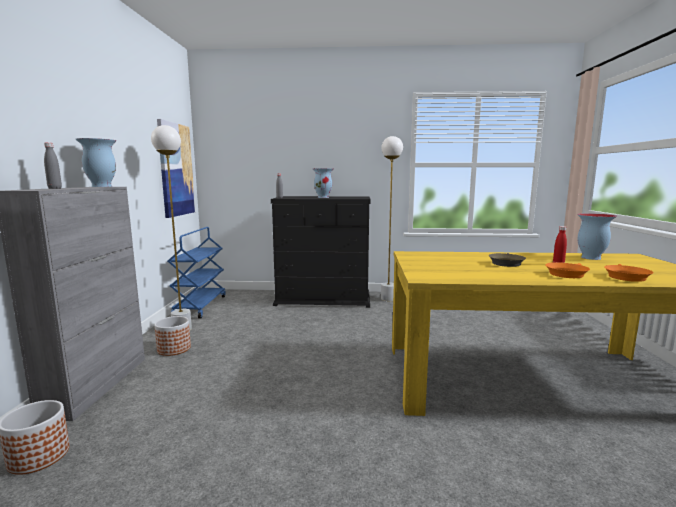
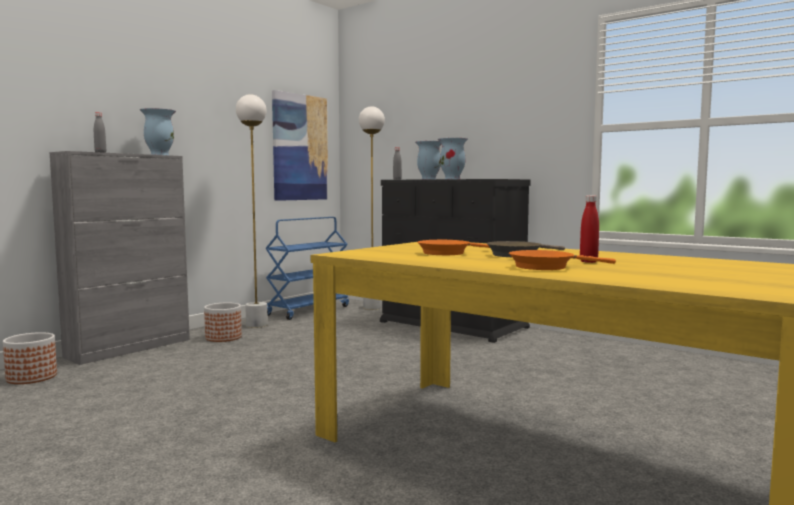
camera: 35 degrees right, 5 degrees down
(388, 299) = (540, 338): white floor lamp -> white floor lamp (372, 308)
(590, 258) = (699, 262): vase -> vase (428, 179)
(625, 276) = (628, 276): orange frying pan -> orange frying pan (448, 253)

